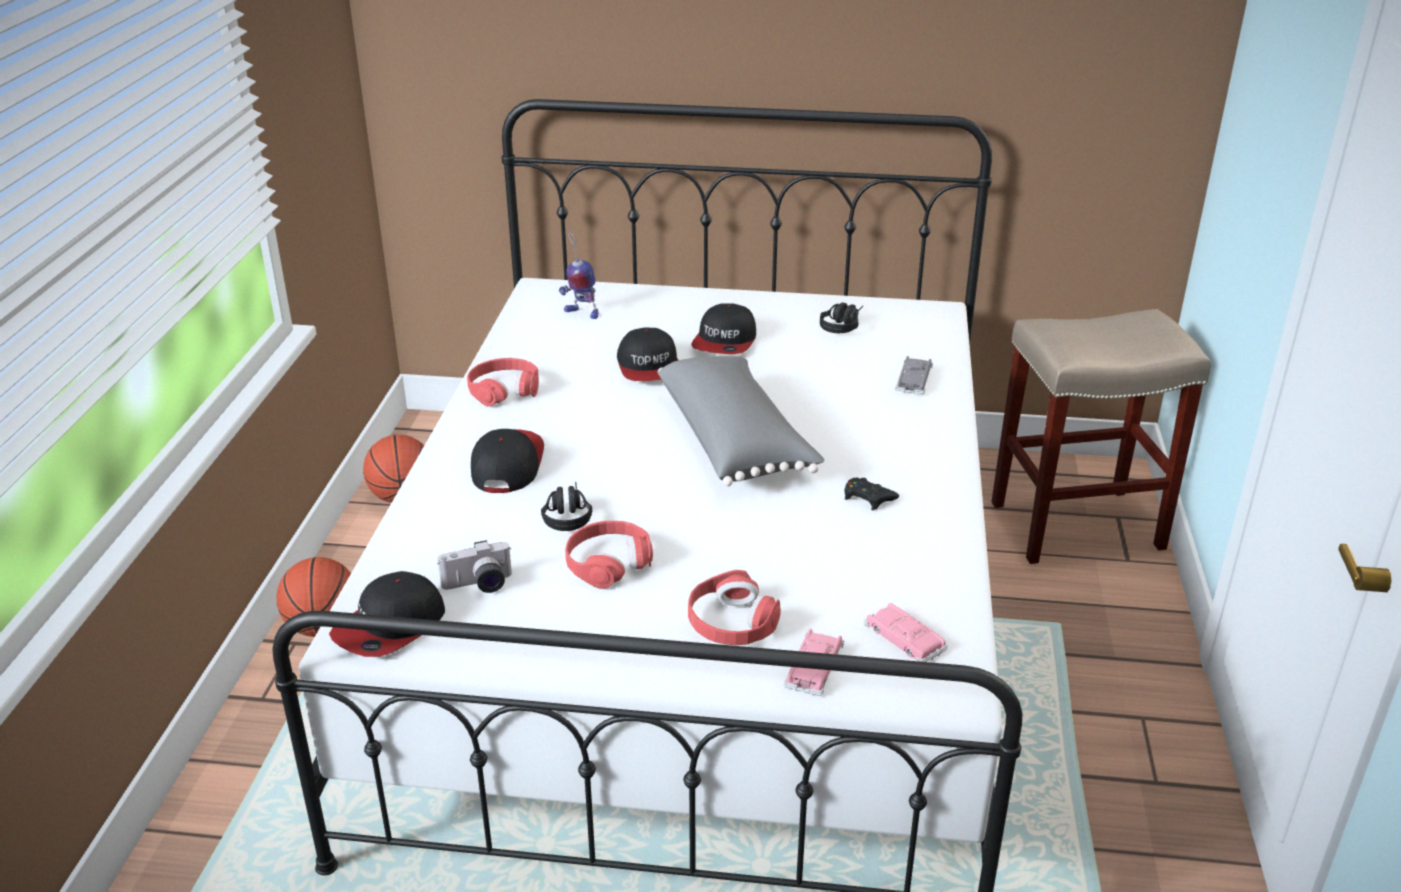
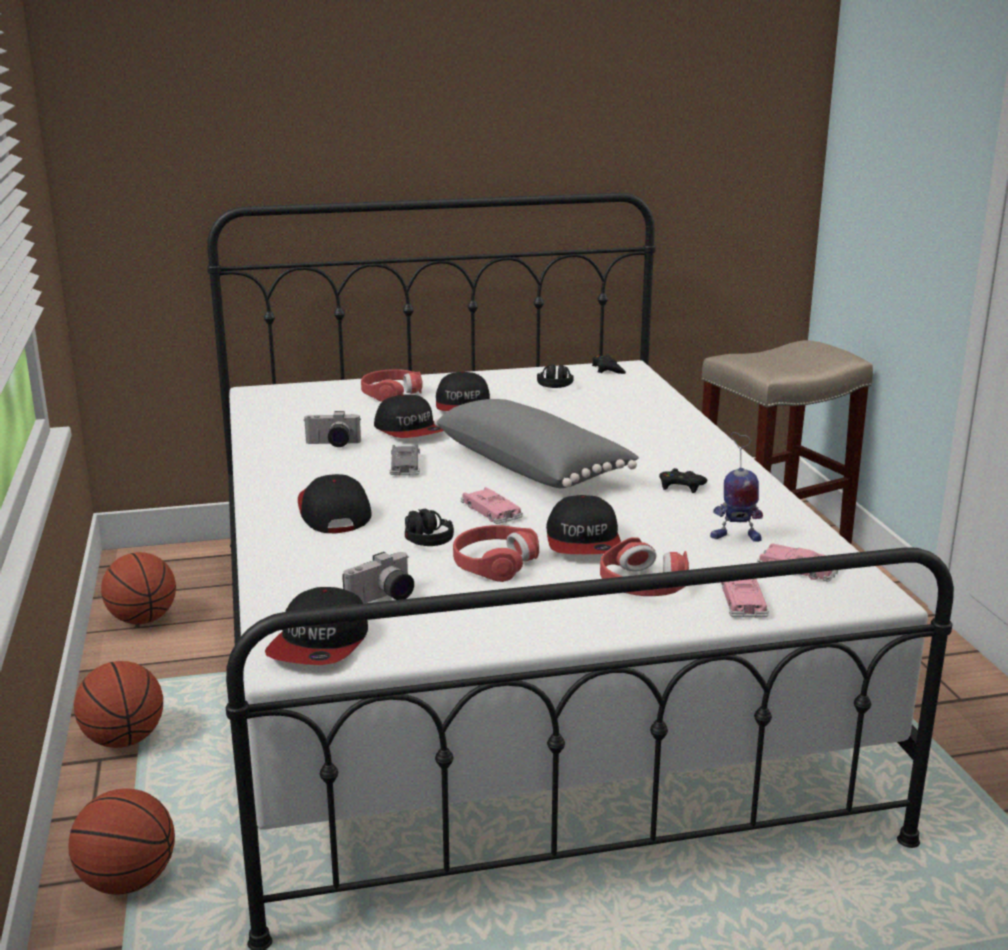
camera: 20 degrees left, 10 degrees down
(256, 774) = (127, 881): none -> basketball
(504, 390) = (284, 462): red headphones -> red headphones (391, 393)
(564, 374) = (333, 444): none -> camera
(581, 313) = (312, 403): toy robot -> toy robot (735, 537)
(652, 494) = (491, 511): none -> pink toy car
(713, 553) = (583, 541): none -> cap
(913, 380) = (647, 410): grey toy car -> grey toy car (405, 465)
(914, 311) = (607, 369): none -> black game controller

